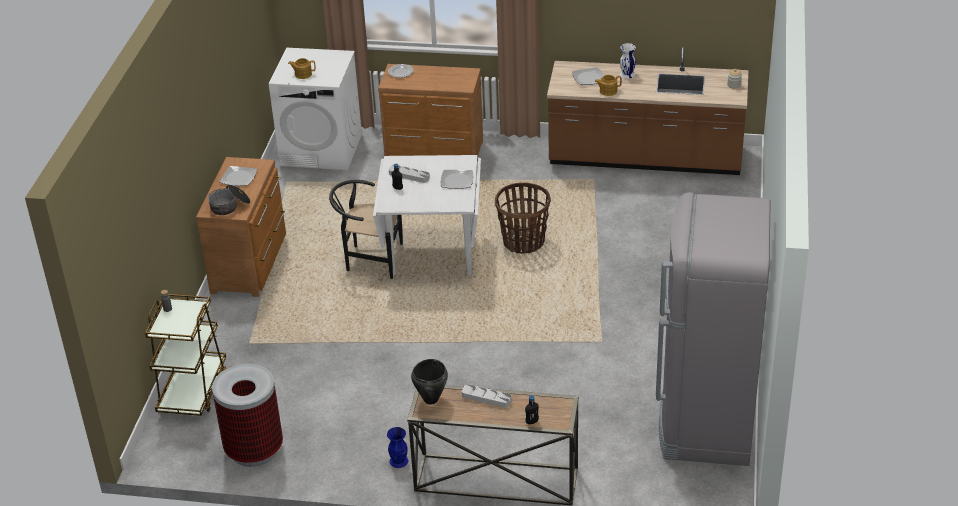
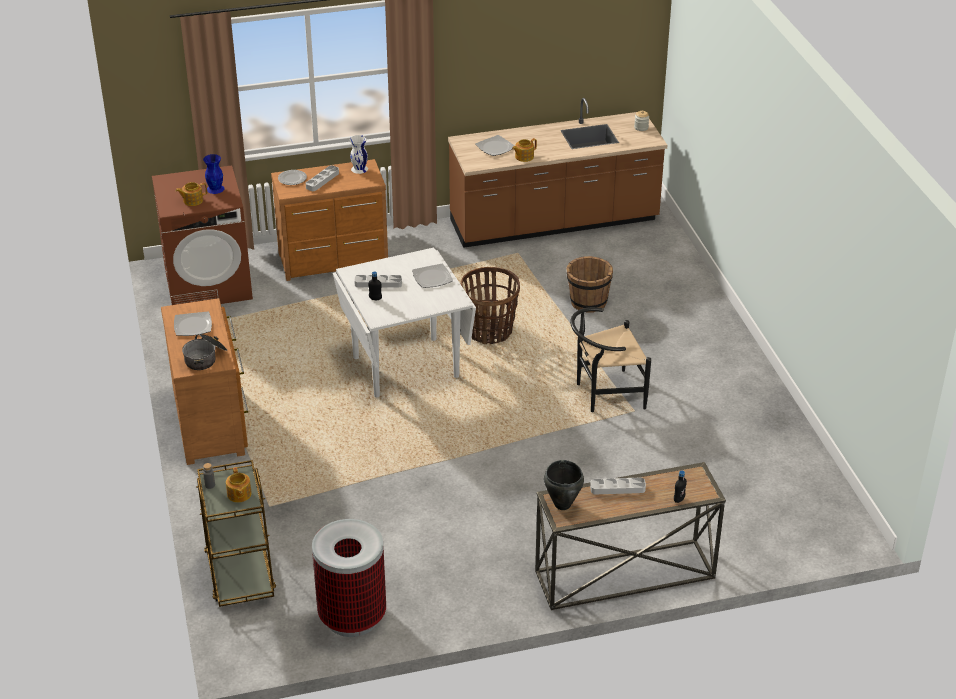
camera: 25 degrees left, 0 degrees up
(183, 322) = (239, 494): none -> teapot
(322, 150) = (209, 284): white washing machine -> brown washing machine
(369, 259) = (341, 387): black chair -> black chair (604, 394)
(399, 461) = (514, 584): blue vase -> blue vase (215, 189)
(424, 78) = (322, 180): none -> grey tray
(626, 236) = (588, 302): none -> brown bucket
(627, 74) = (530, 137): white vase -> white vase (359, 169)
(706, 424) = (785, 464): grey fridge -> none

